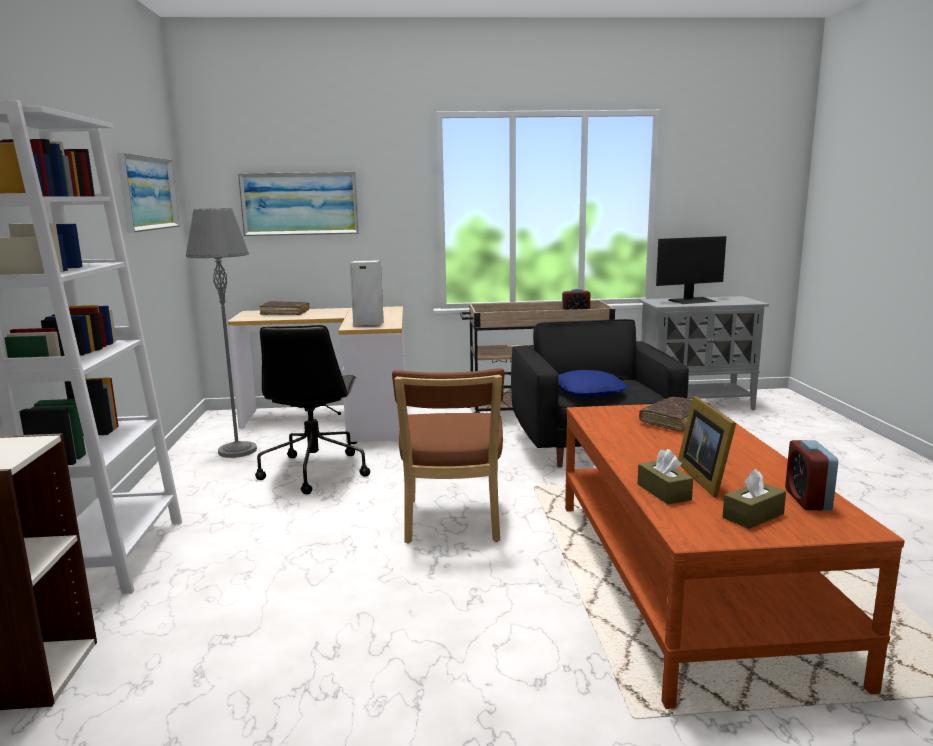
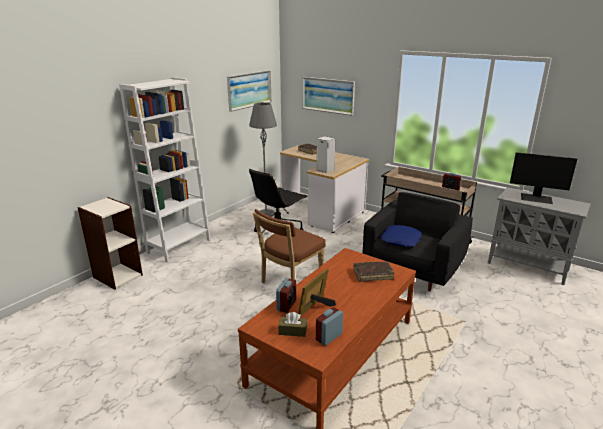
camera: 40 degrees right, 10 degrees up
(663, 492) = (286, 305): brown tissue box -> alarm clock

